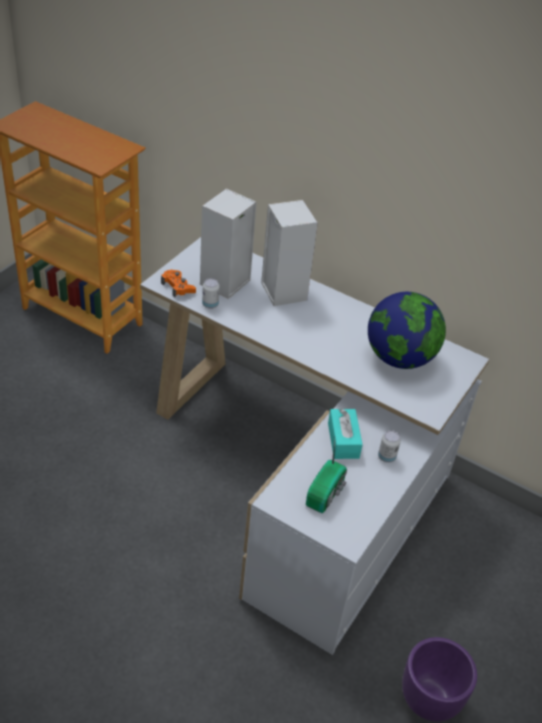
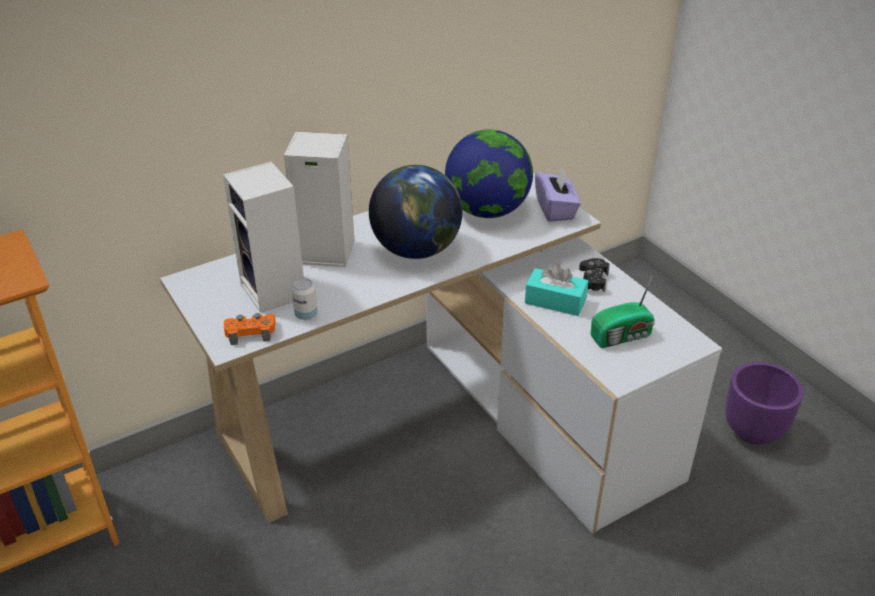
camera: 60 degrees left, 5 degrees down
(319, 334) = (416, 249): none -> globe
(327, 492) = (623, 336): radio -> radio turned 105 degrees clockwise
(386, 457) = (591, 281): can -> black game controller
(435, 398) = (555, 209): none -> purple tissue box

